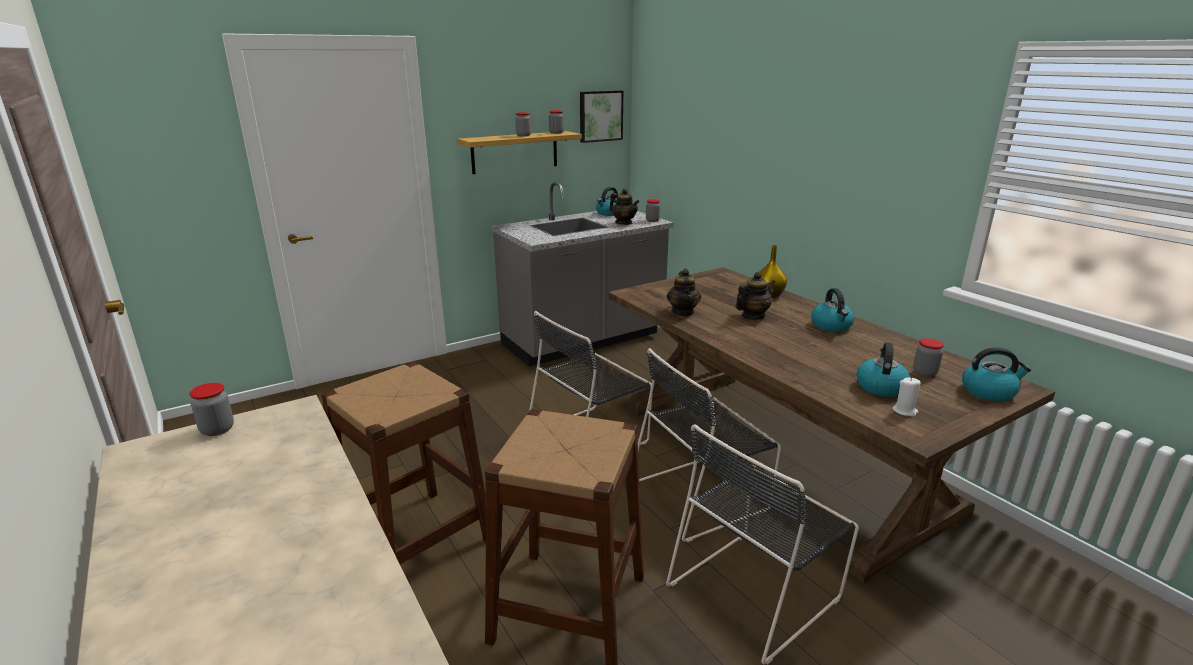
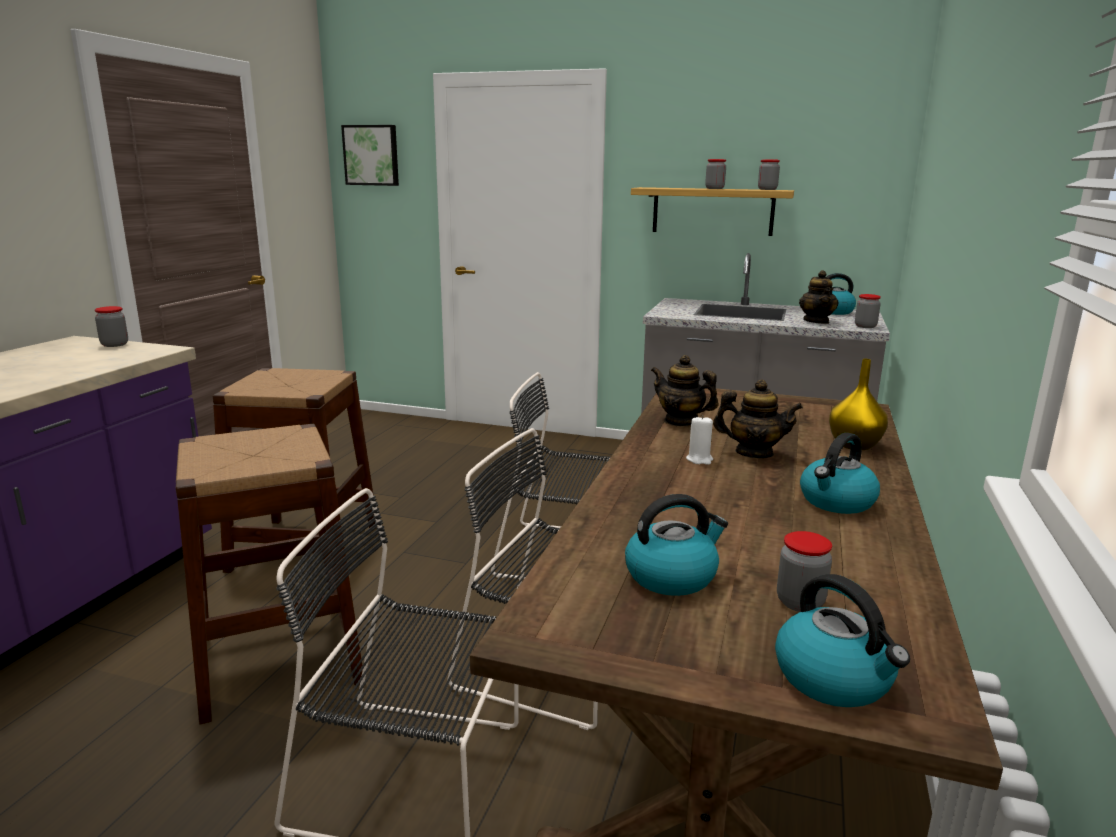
camera: 50 degrees right, 5 degrees down
(600, 116) = (854, 173): picture -> picture (372, 155)
(683, 312) = (681, 421): teapot -> teapot turned 75 degrees clockwise
(905, 411) = (611, 609): white candle -> white candle (699, 459)

